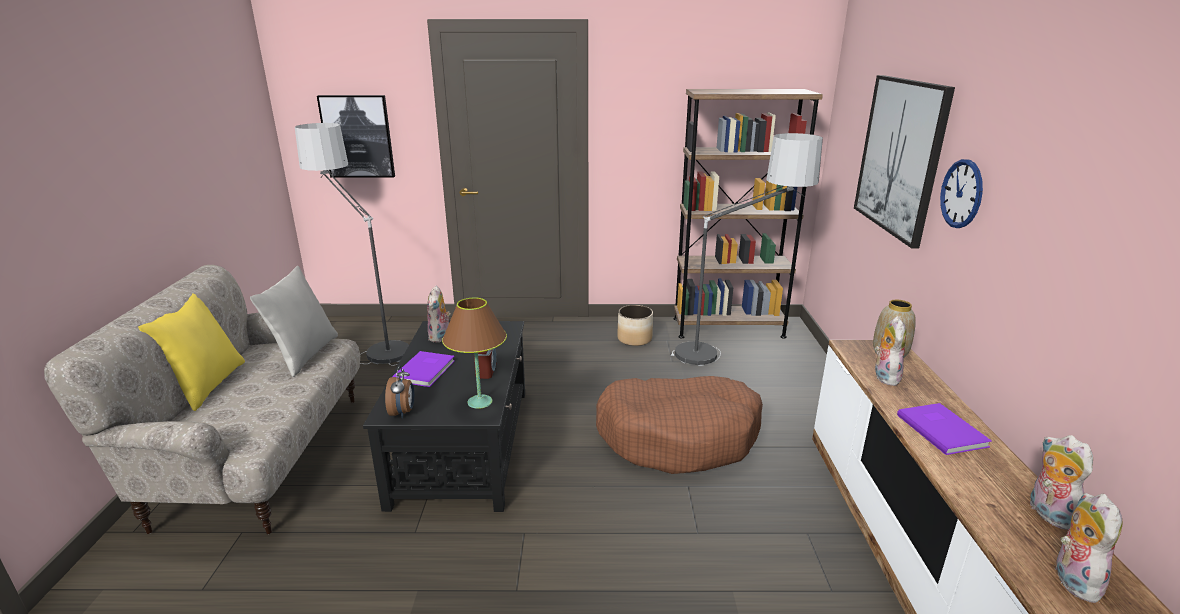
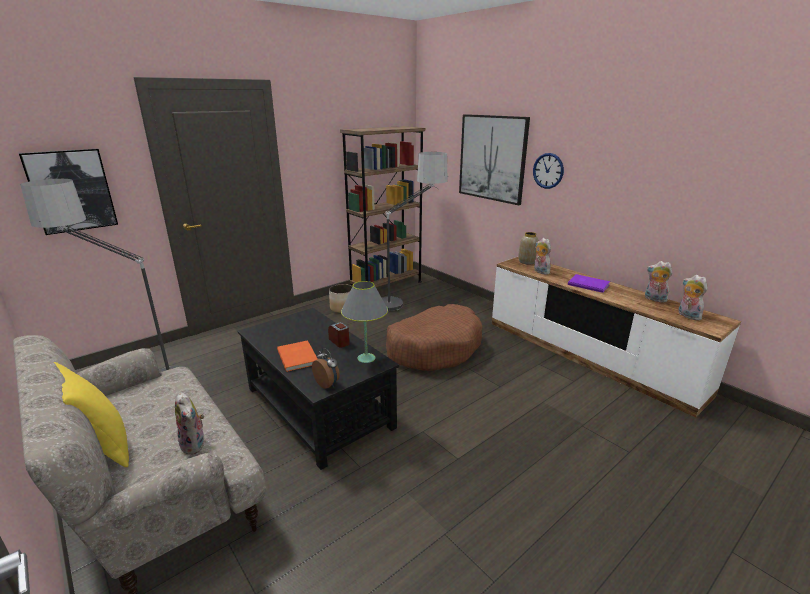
camera: 40 degrees left, 0 degrees up
(305, 355) = (163, 389): grey pillow -> none
(426, 370) = (298, 356): purple book -> orange book
(440, 337) = (271, 335): plush toy -> plush toy (195, 444)
(480, 402) = (366, 358): brown table lamp -> grey table lamp

